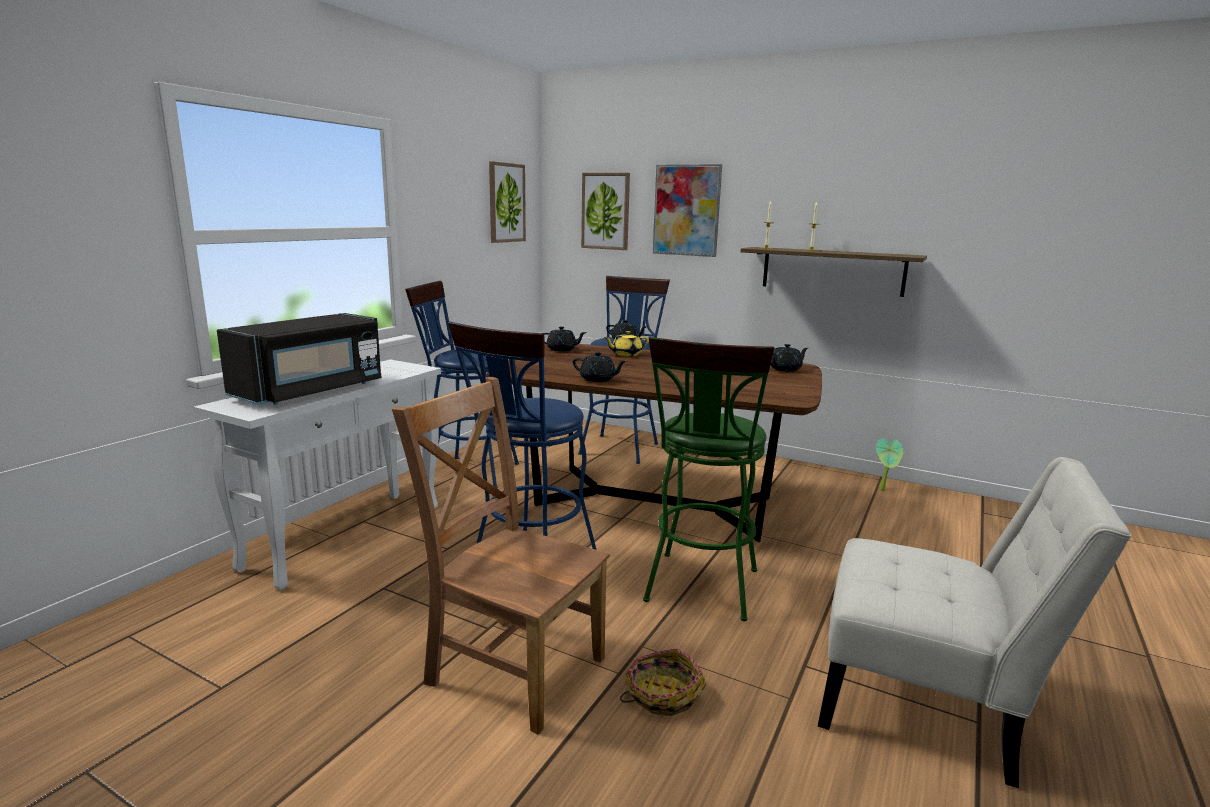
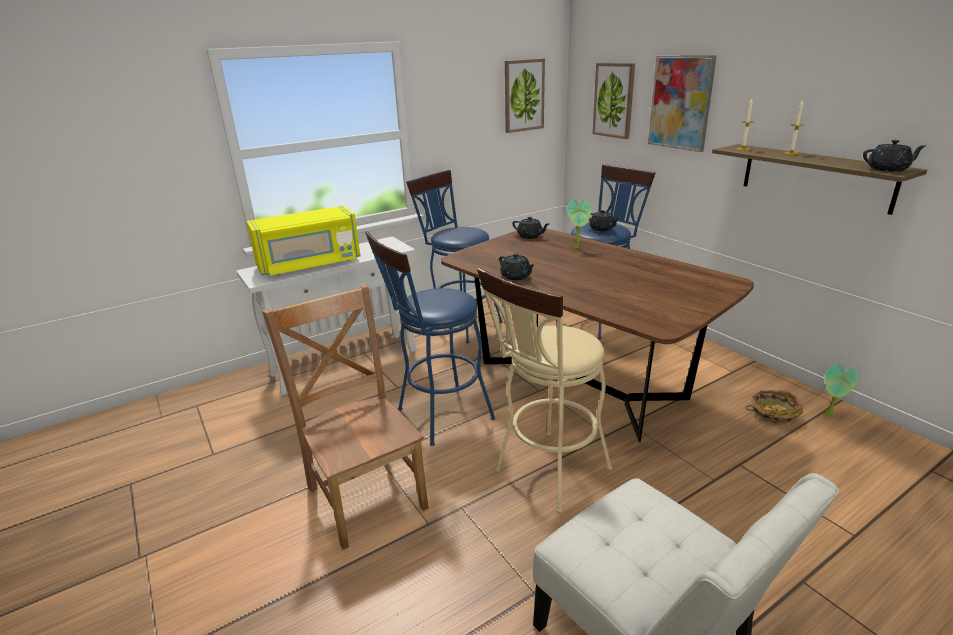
camera: 30 degrees right, 10 degrees up
(311, 391) = (309, 264): black microwave -> yellow microwave
(626, 354) = (577, 248): yellow teapot -> potted plant
(661, 694) = (443, 551): basket -> basket (772, 413)
(700, 591) = (547, 474): green stool -> beige stool
(785, 369) = (711, 284): black teapot -> black teapot (888, 169)

